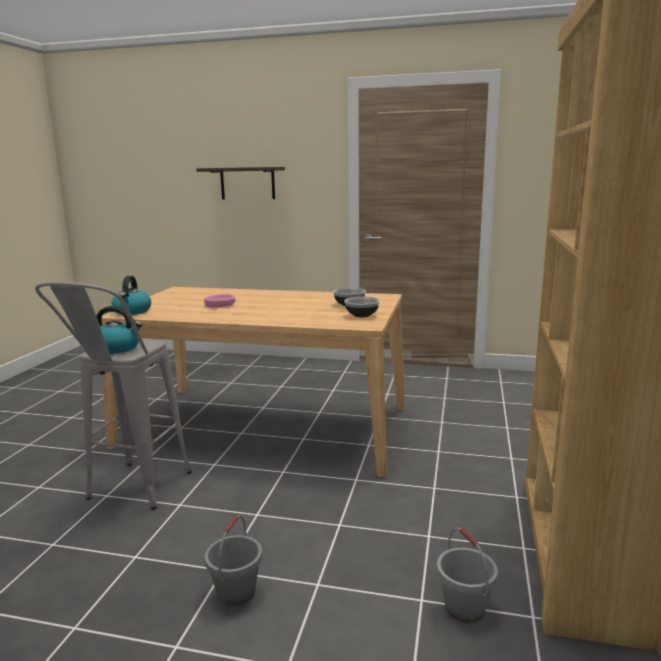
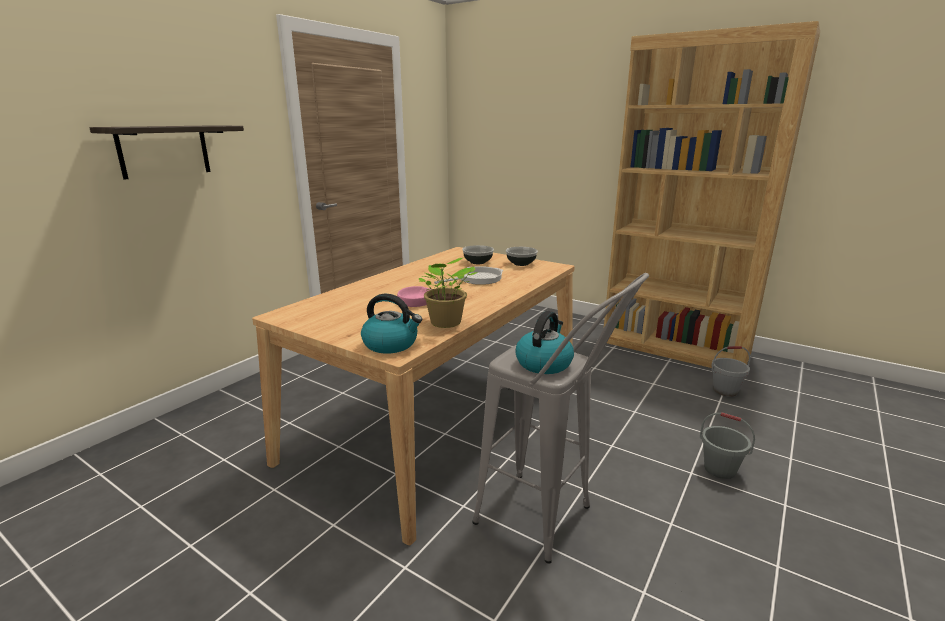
camera: 70 degrees left, 5 degrees up
(174, 316) = (445, 323): none -> potted plant
(292, 310) = (477, 279): none -> frying pan

